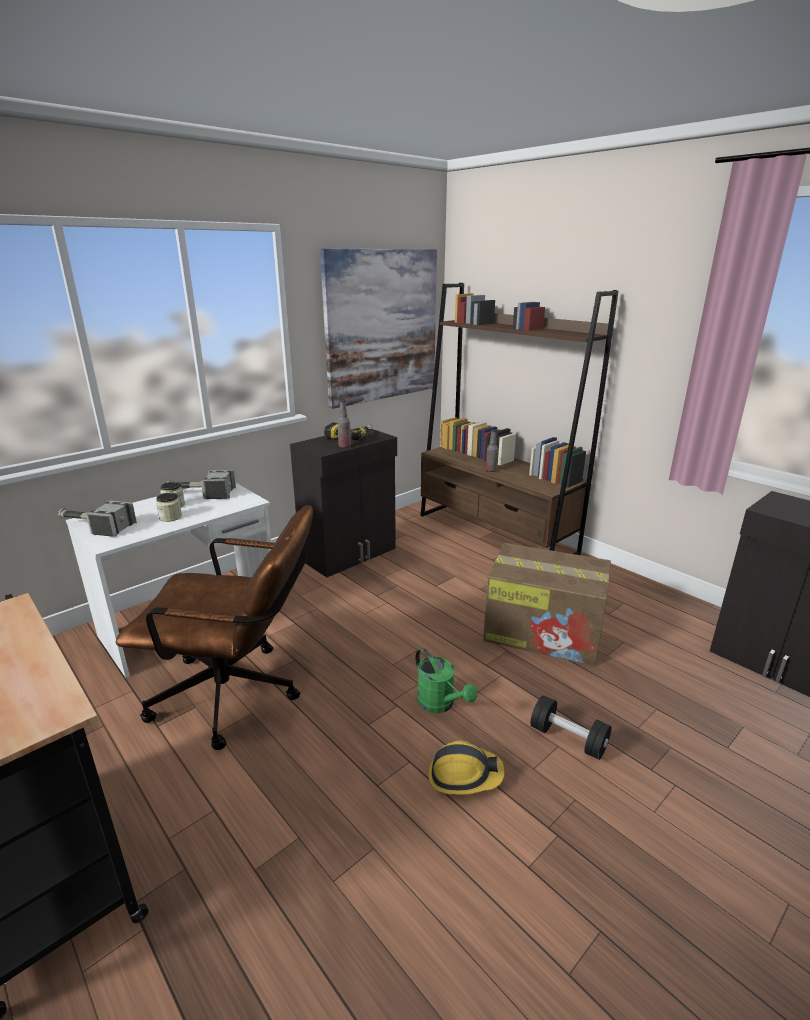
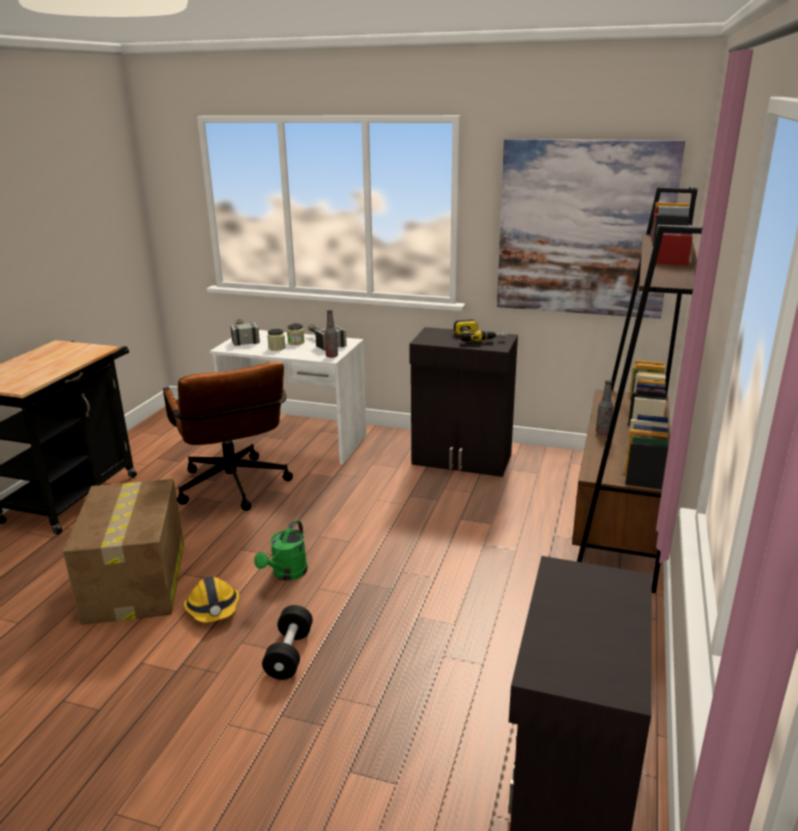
camera: 60 degrees right, 0 degrees up
(344, 446) = (446, 343): bottle -> bottle (332, 356)
(545, 632) = (446, 604): cardboard box -> cardboard box (136, 583)

